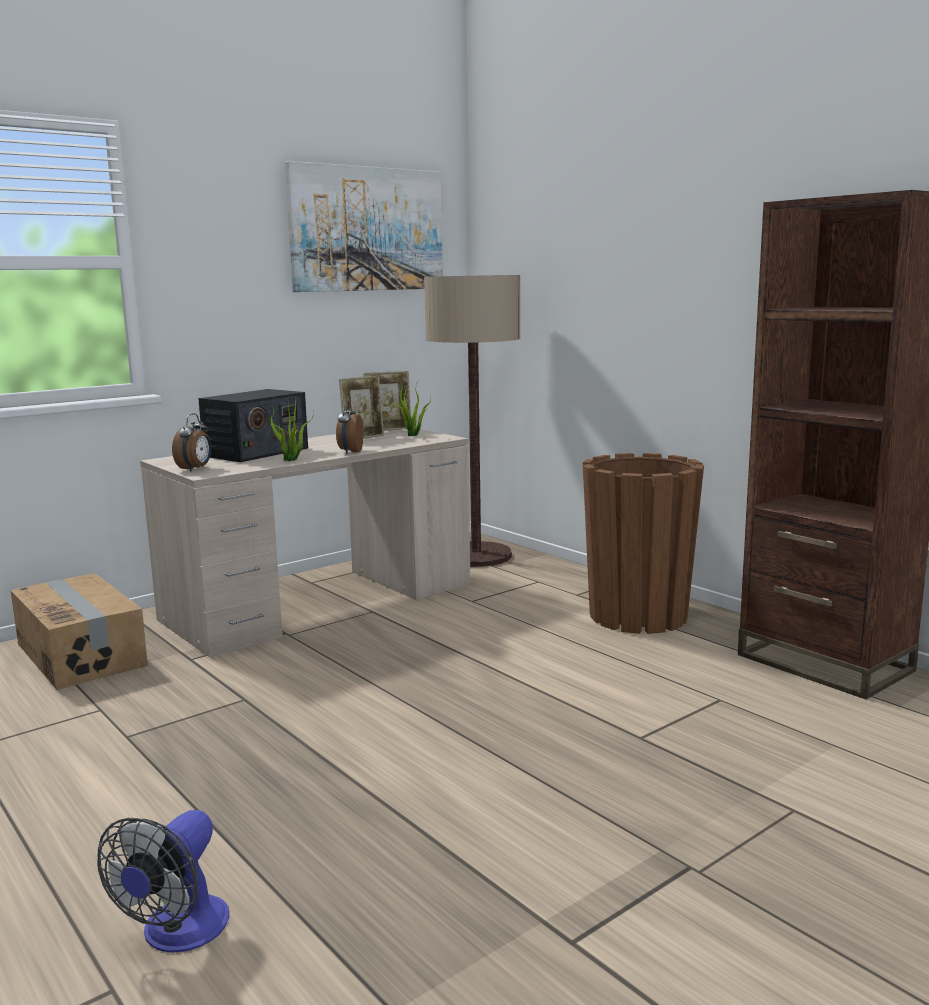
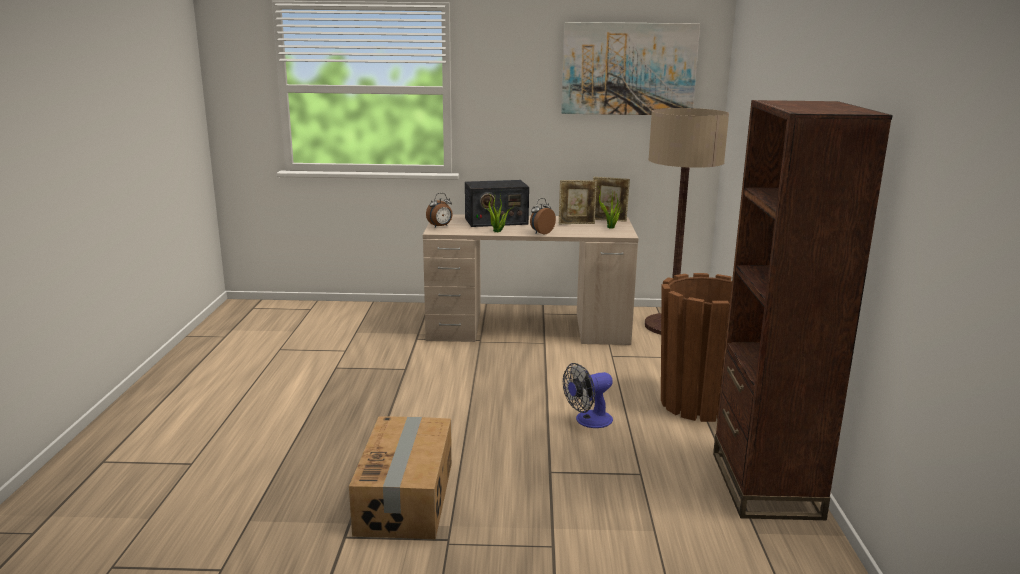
camera: 40 degrees right, 5 degrees up
(82, 654) = (378, 319): cardboard box -> cardboard box (407, 497)
(177, 934) = (233, 455): fan -> fan (588, 421)

